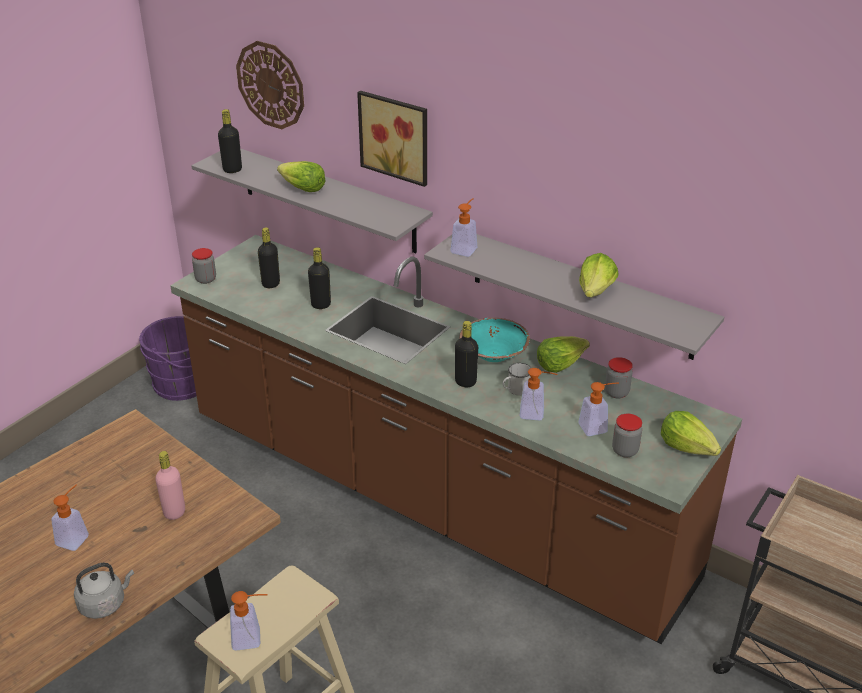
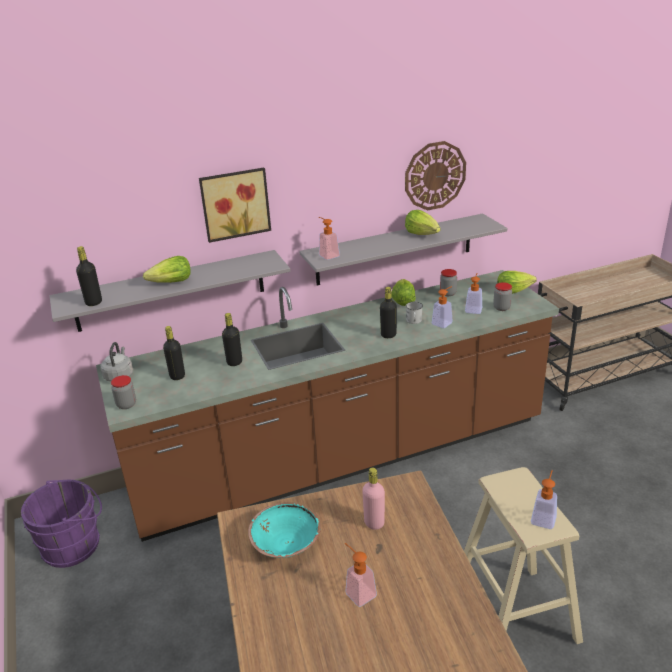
camera: 55 degrees left, 5 degrees down
(105, 604) = (454, 592): grey kettle -> grey kettle (119, 375)
(271, 85) = (95, 214): wall clock -> wall clock (435, 176)
(494, 354) = (370, 317): turquoise bowl -> turquoise bowl (286, 544)

